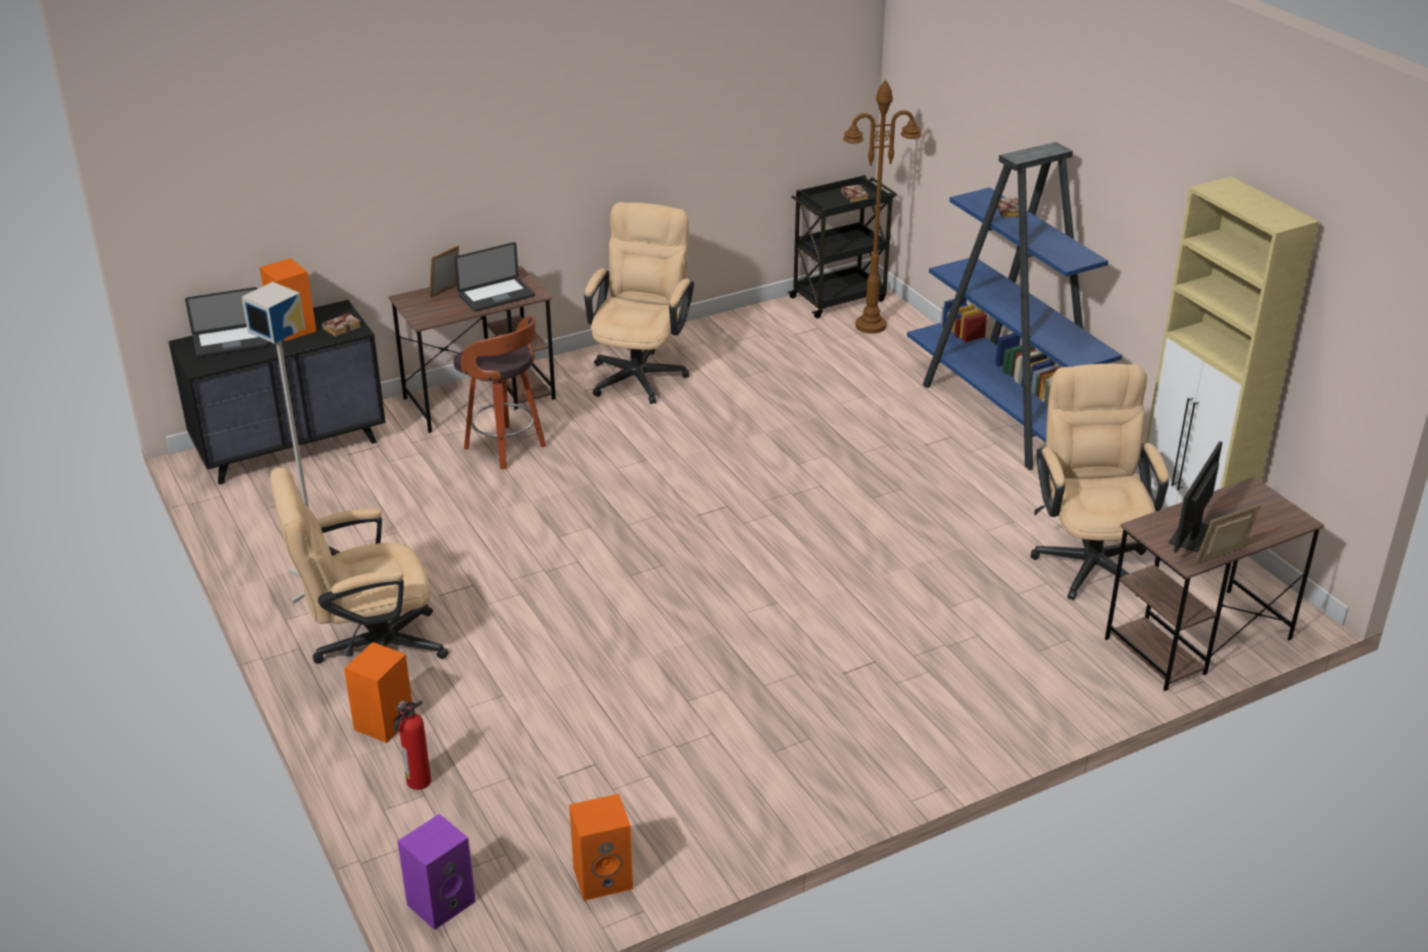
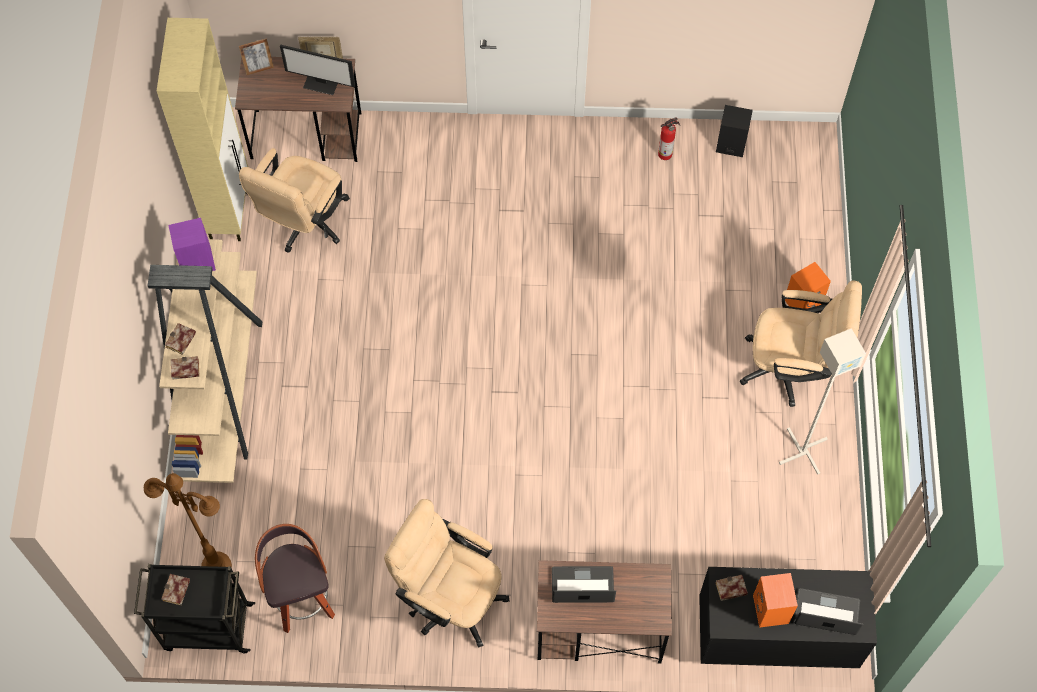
camera: 150 degrees left, 30 degrees up
(417, 782) = (800, 249): fire extinguisher -> fire extinguisher (666, 154)
(441, 901) = (815, 169): purple speaker -> purple speaker (196, 262)
(446, 293) = (621, 614): picture frame -> picture frame (259, 68)
(506, 448) = (610, 544): stool -> stool (302, 599)
(604, 877) = (730, 145): orange speaker -> black speaker
(641, 372) = (450, 597): beige office chair -> beige office chair turned 75 degrees clockwise
(980, 199) = (184, 370): none -> book
(1008, 417) = (221, 385): blue bookcase -> beige bookcase
(1191, 535) = (321, 83): monitor -> monitor turned 45 degrees clockwise

